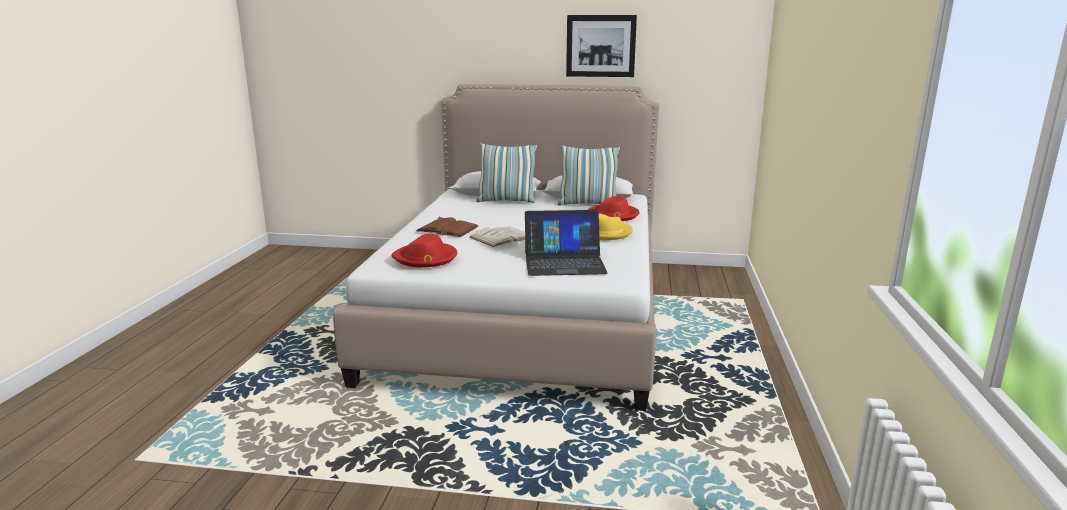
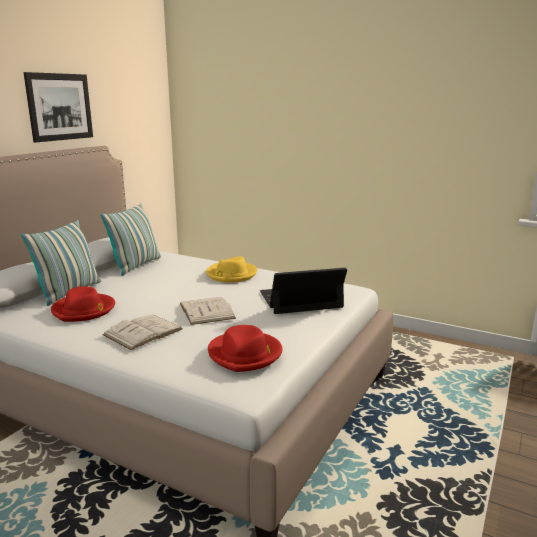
camera: 70 degrees left, 0 degrees up
(447, 229) = (143, 332): brown book -> white book
(564, 262) = (300, 299): laptop -> laptop turned 120 degrees counterclockwise
(613, 215) = (184, 264): red hat -> red hat (84, 310)

